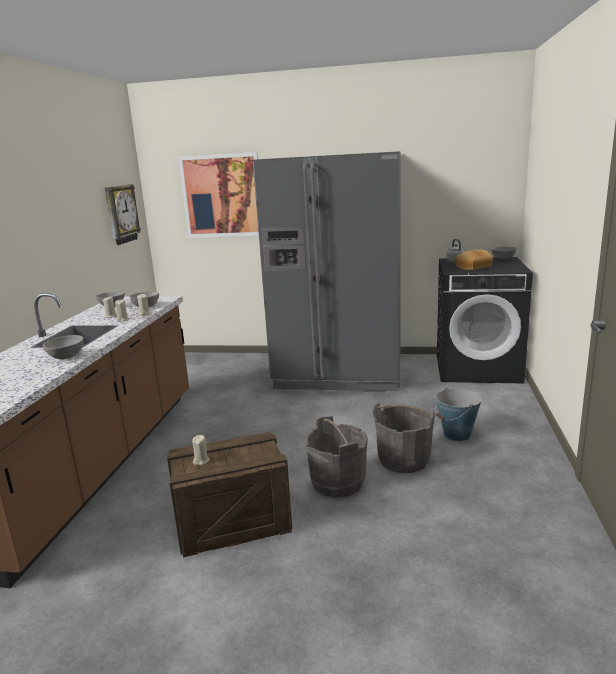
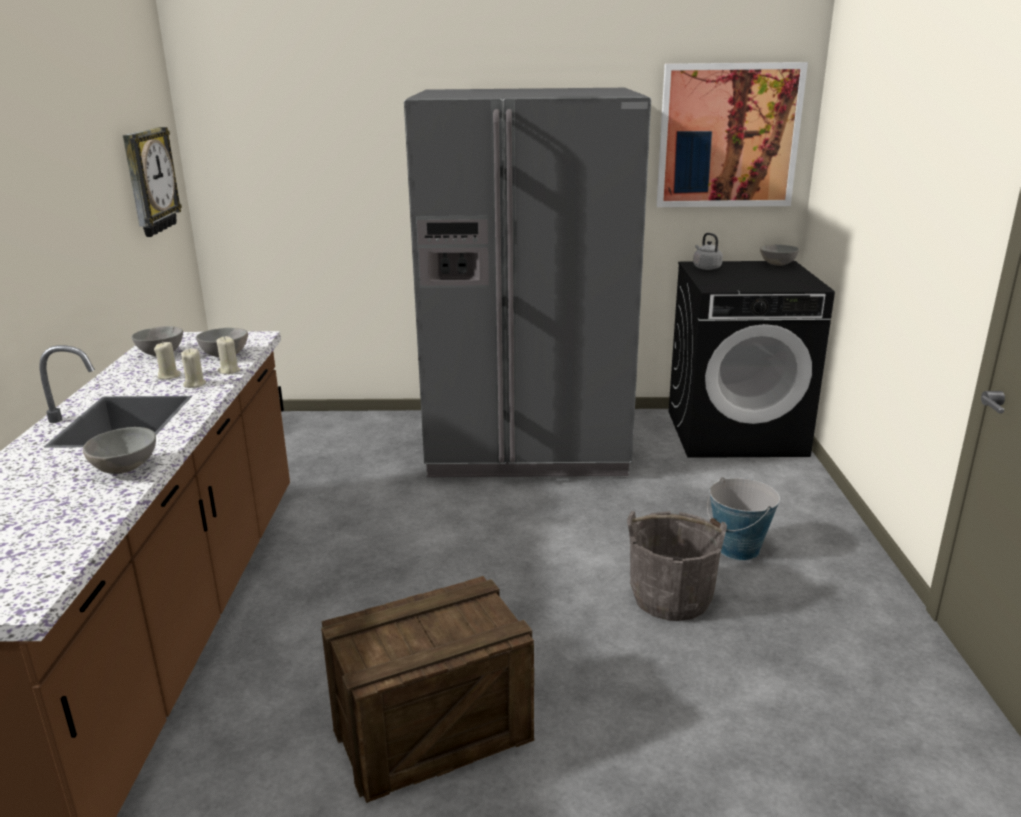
camera: 10 degrees left, 5 degrees up
(201, 461) = (386, 640): beige candle -> none
(222, 196) = (323, 150): picture -> picture (728, 136)
(337, 482) = (580, 644): grey bucket -> none
(472, 267) = (740, 280): bread -> none

